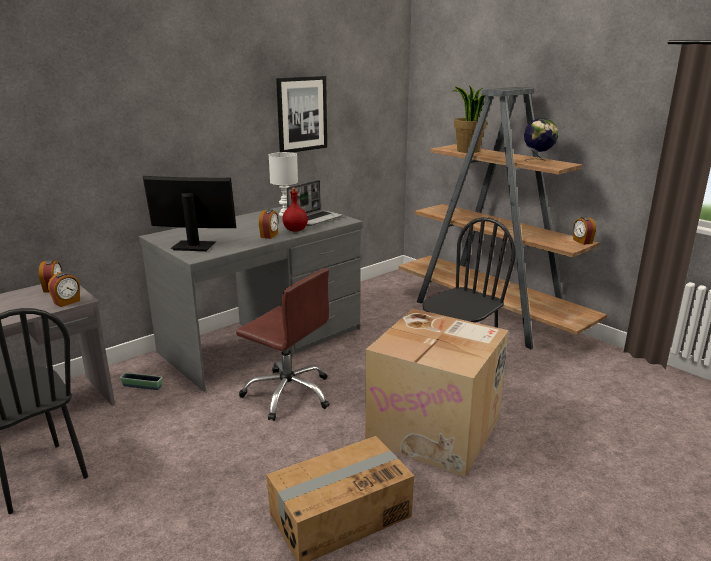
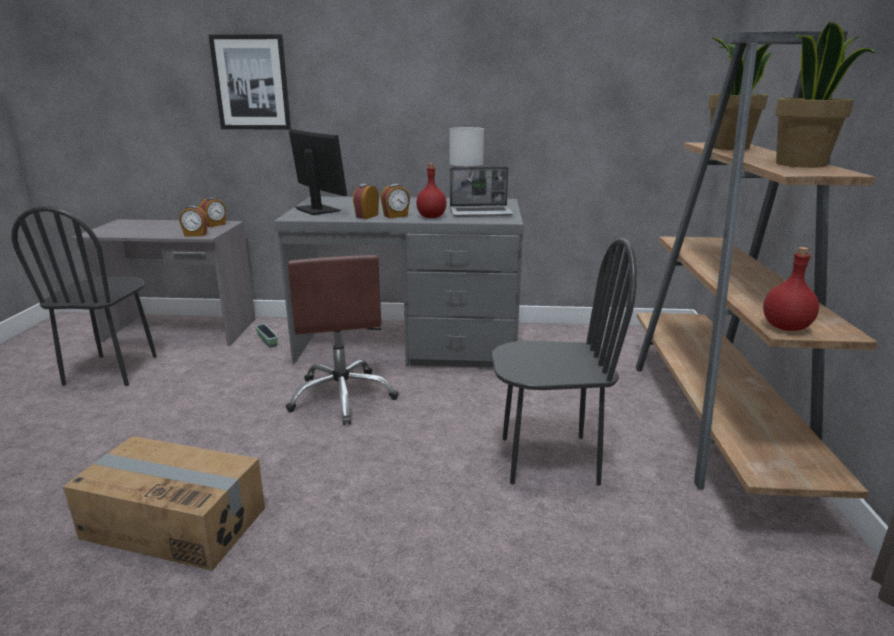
camera: 45 degrees right, 0 degrees up
(302, 114) = (529, 86): picture -> picture (251, 83)
(436, 429) = (397, 506): cardboard box -> none
(538, 160) = (801, 164): globe -> potted plant
(566, 246) = (784, 327): none -> red bottle
(582, 241) = (839, 331): alarm clock -> alarm clock (366, 216)

